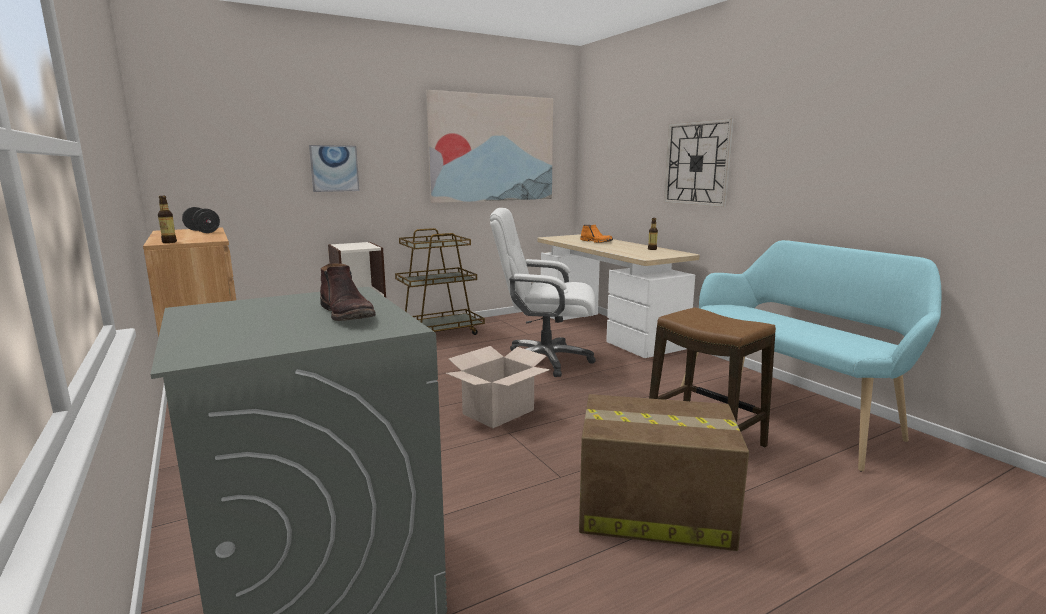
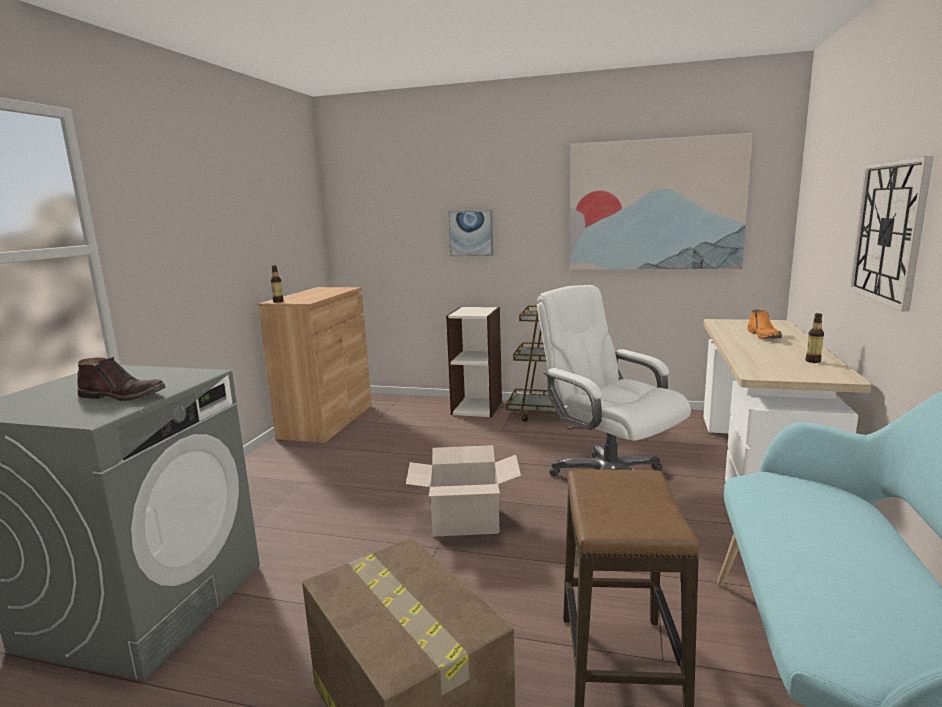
camera: 45 degrees right, 0 degrees up
(202, 231) = (332, 291): black dumbbell -> none
(348, 314) = (124, 396): brown boot -> brown boot turned 90 degrees counterclockwise

